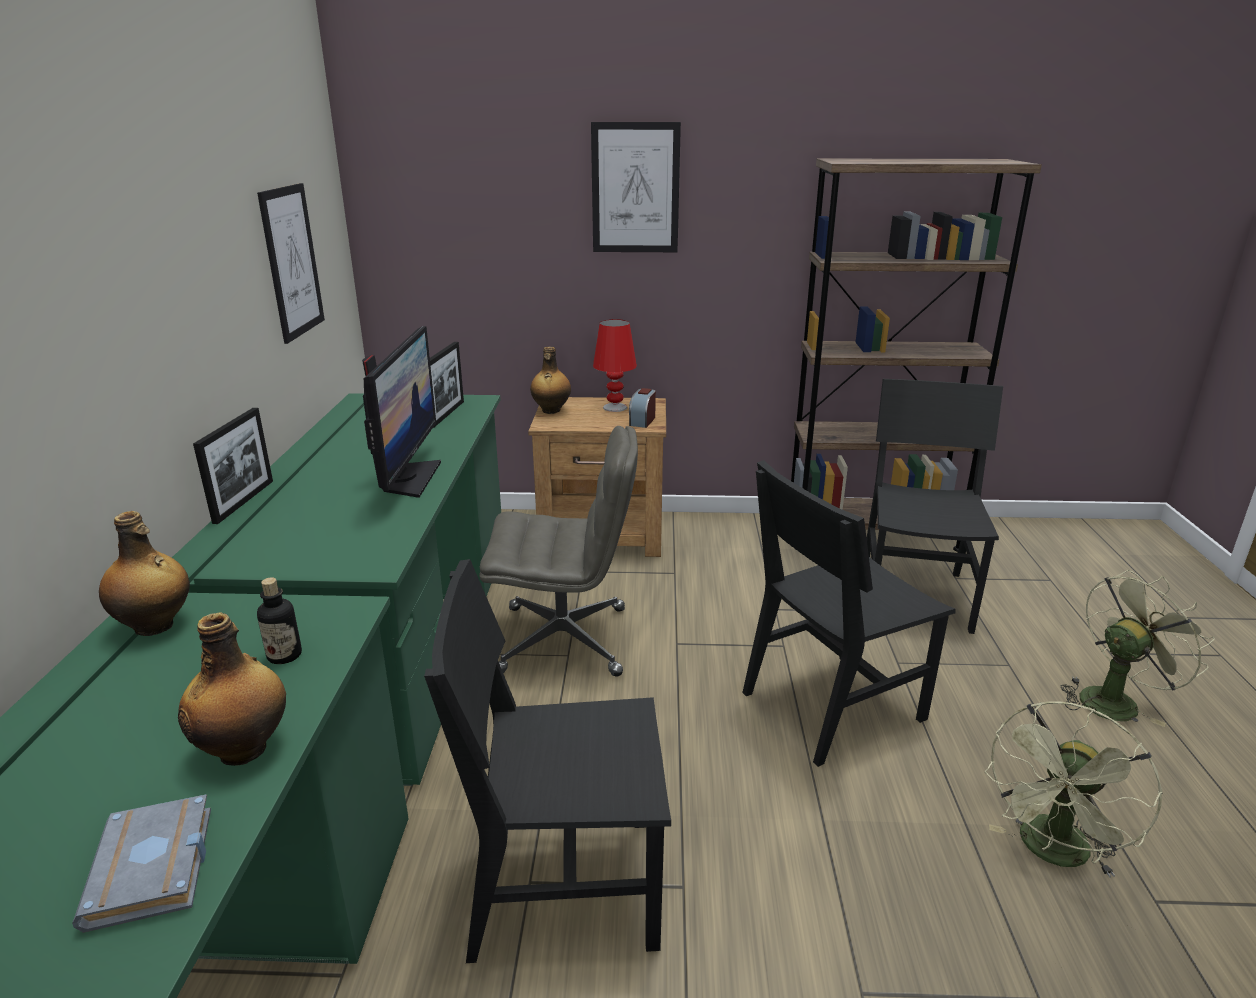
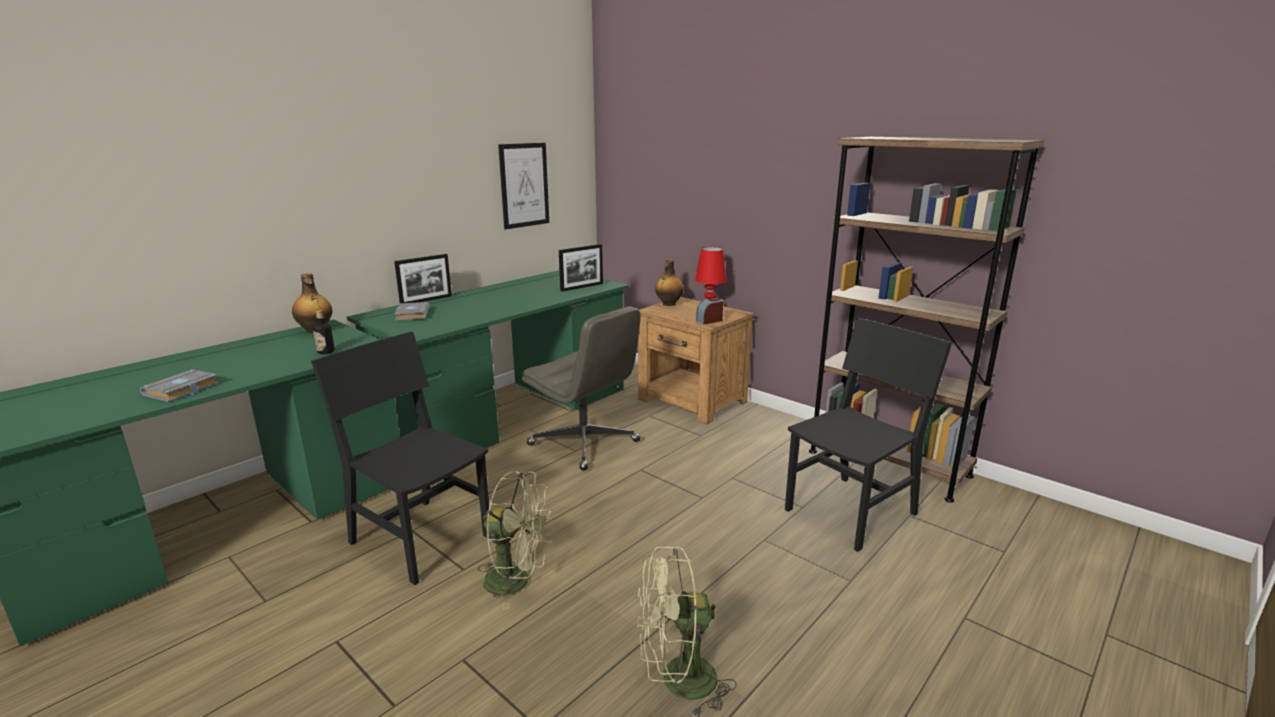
camera: 40 degrees right, 5 degrees down
(245, 749) = (260, 372): bottle -> none
(278, 533) = (411, 314): none -> grey book
(408, 478) = (501, 308): monitor -> none
(635, 188) = (745, 156): picture -> none
(832, 705) = (677, 539): black chair -> none
(1114, 699) = (904, 643): green fan -> green fan (517, 581)

